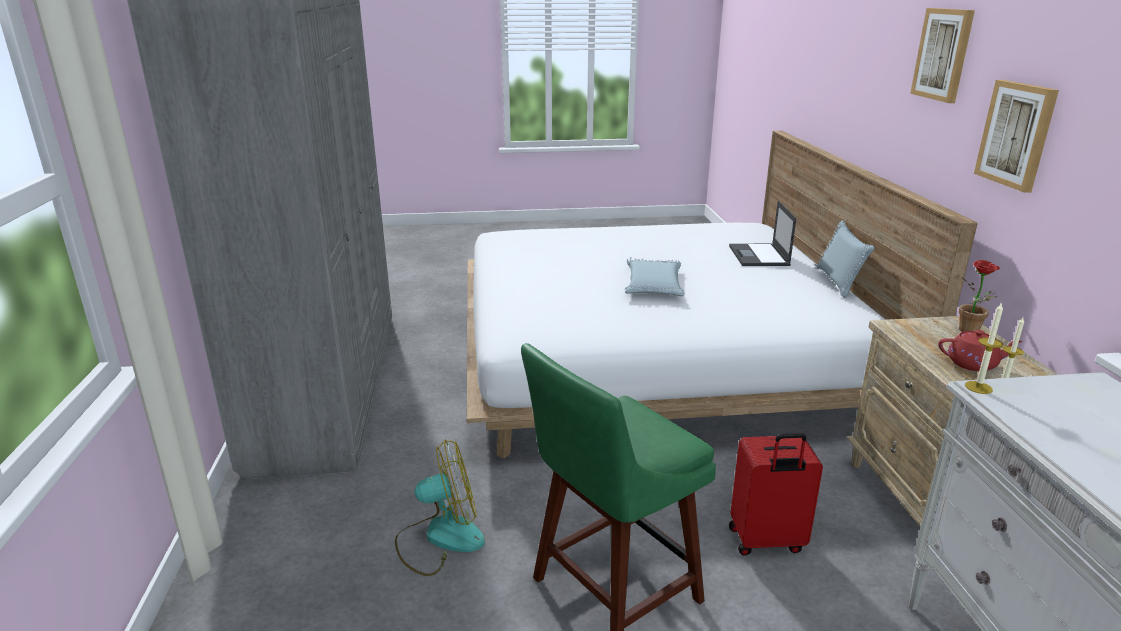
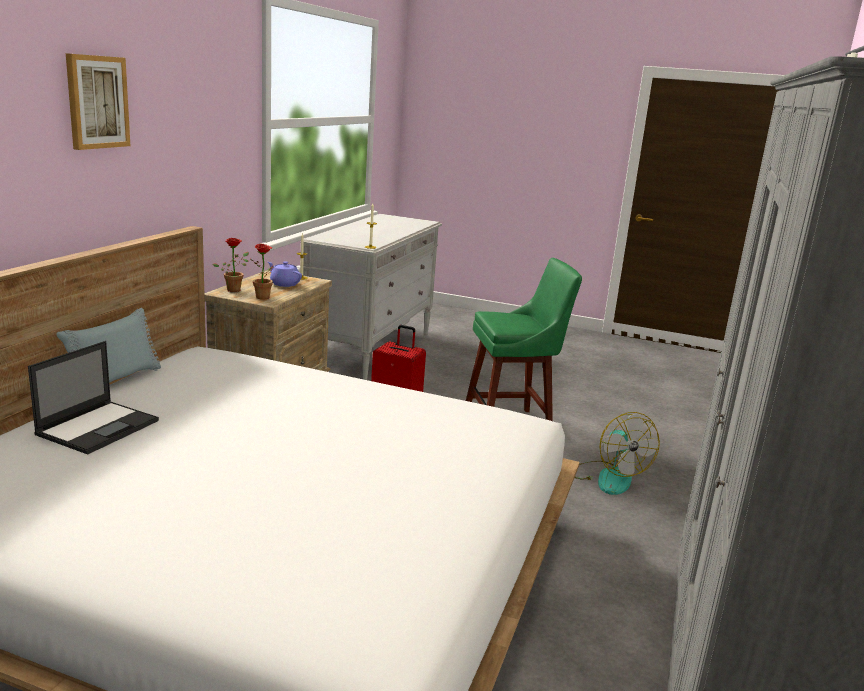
camera: 155 degrees left, 5 degrees down
(440, 538) = (608, 477): fan -> fan turned 120 degrees counterclockwise
(653, 284) = (310, 429): blue pillow -> none
(911, 329) = (265, 298): none -> potted plant
(973, 364) = (284, 284): red teapot -> purple teapot
(1016, 134) = (184, 153): picture -> none

